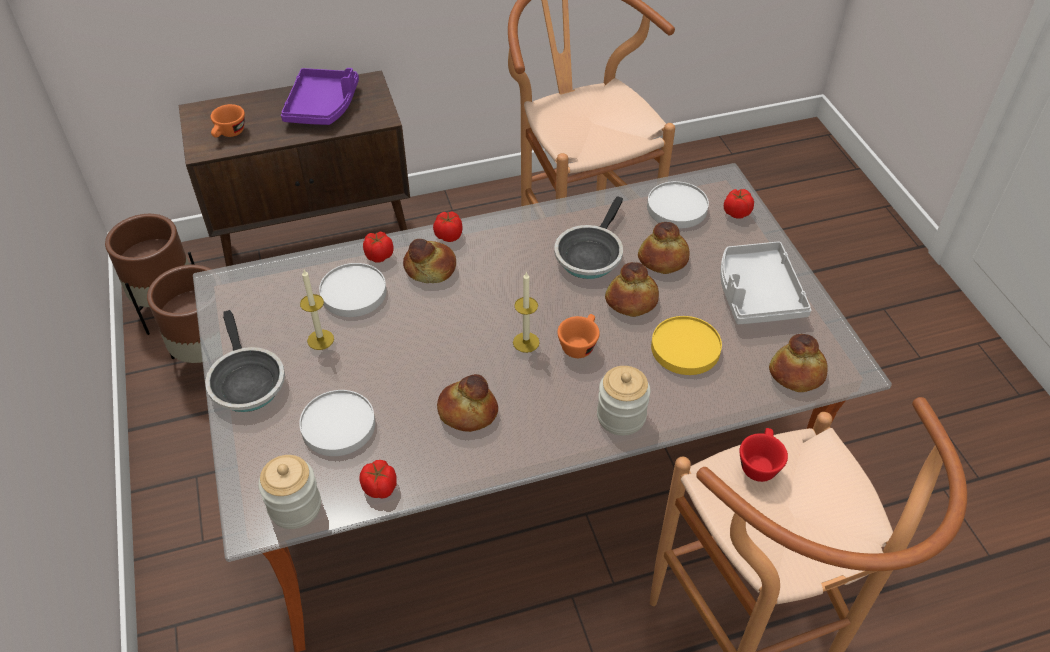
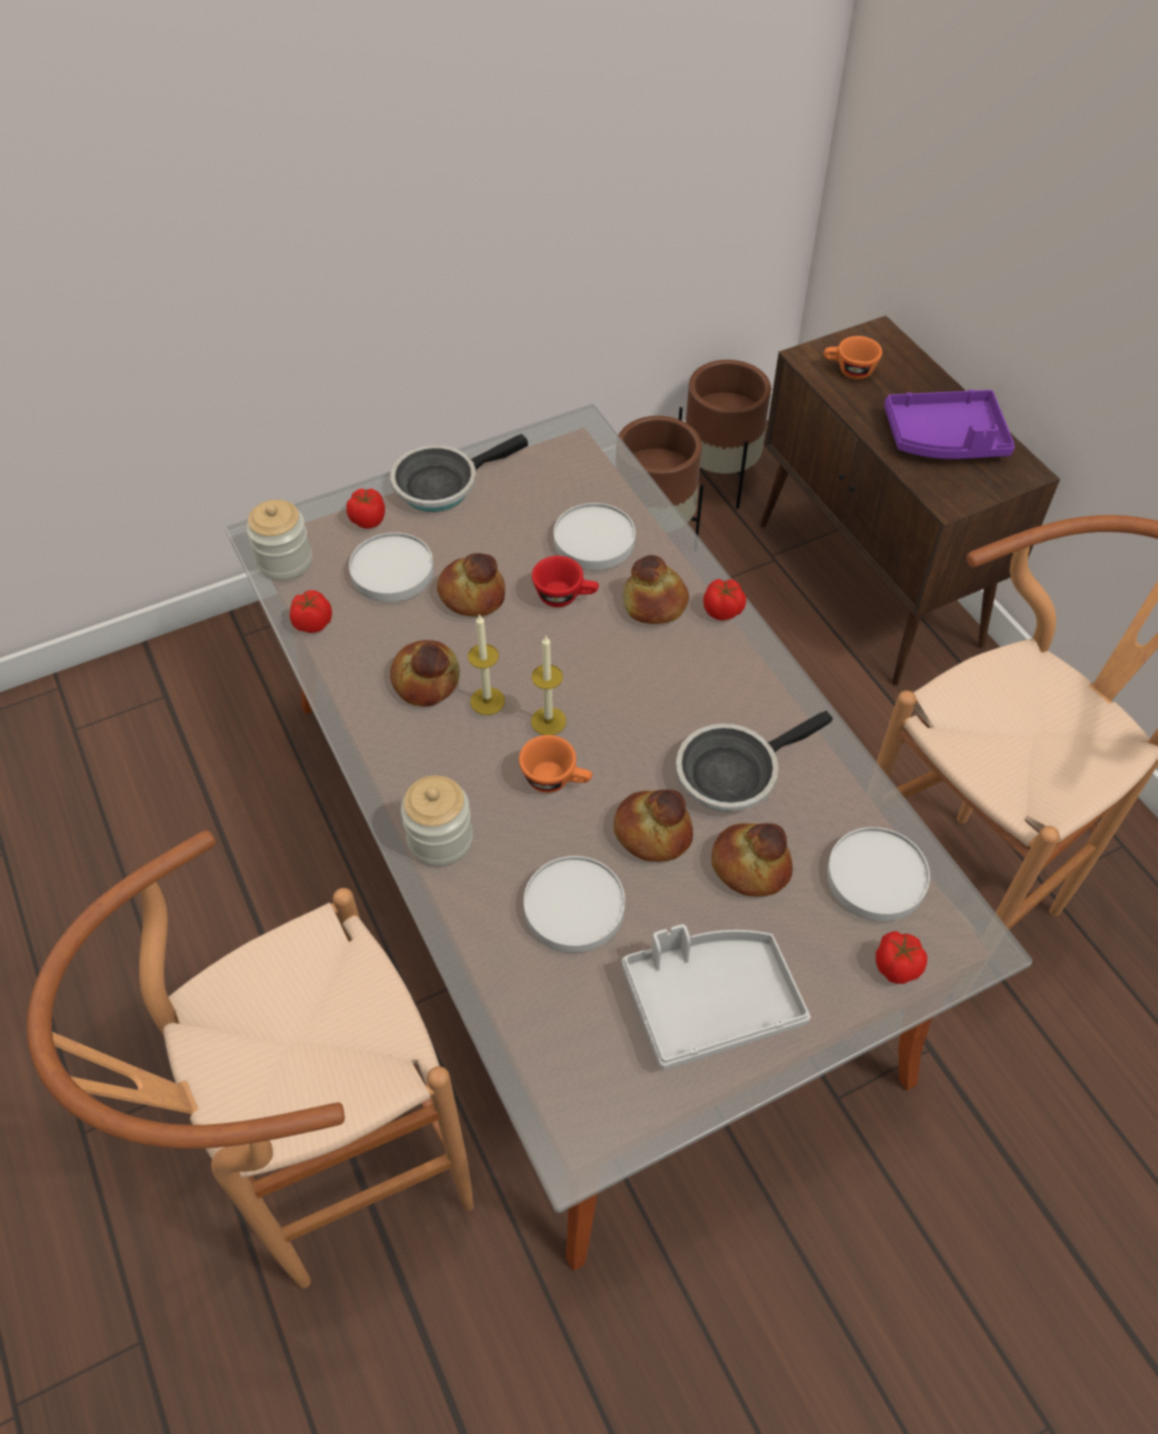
camera: 80 degrees right, 5 degrees up
(320, 339) = (513, 528): candle -> candle (487, 701)
(378, 255) = (664, 549): tomato -> tomato (368, 519)
(590, 254) = (733, 772): frying pan -> frying pan turned 45 degrees counterclockwise
(686, 348) = (574, 908): yellow plate -> white plate
(759, 463) = (363, 998): red cup -> red cup (565, 596)
(796, 373) = (552, 1060): bread -> bread (472, 594)

